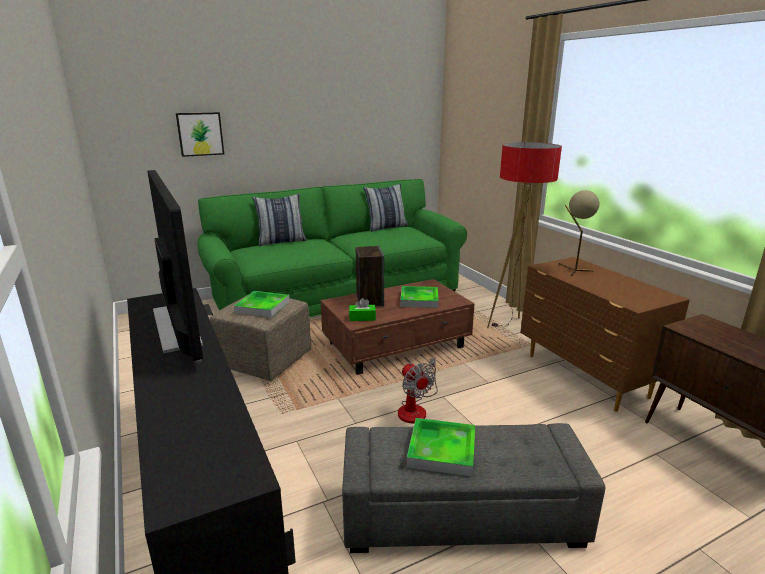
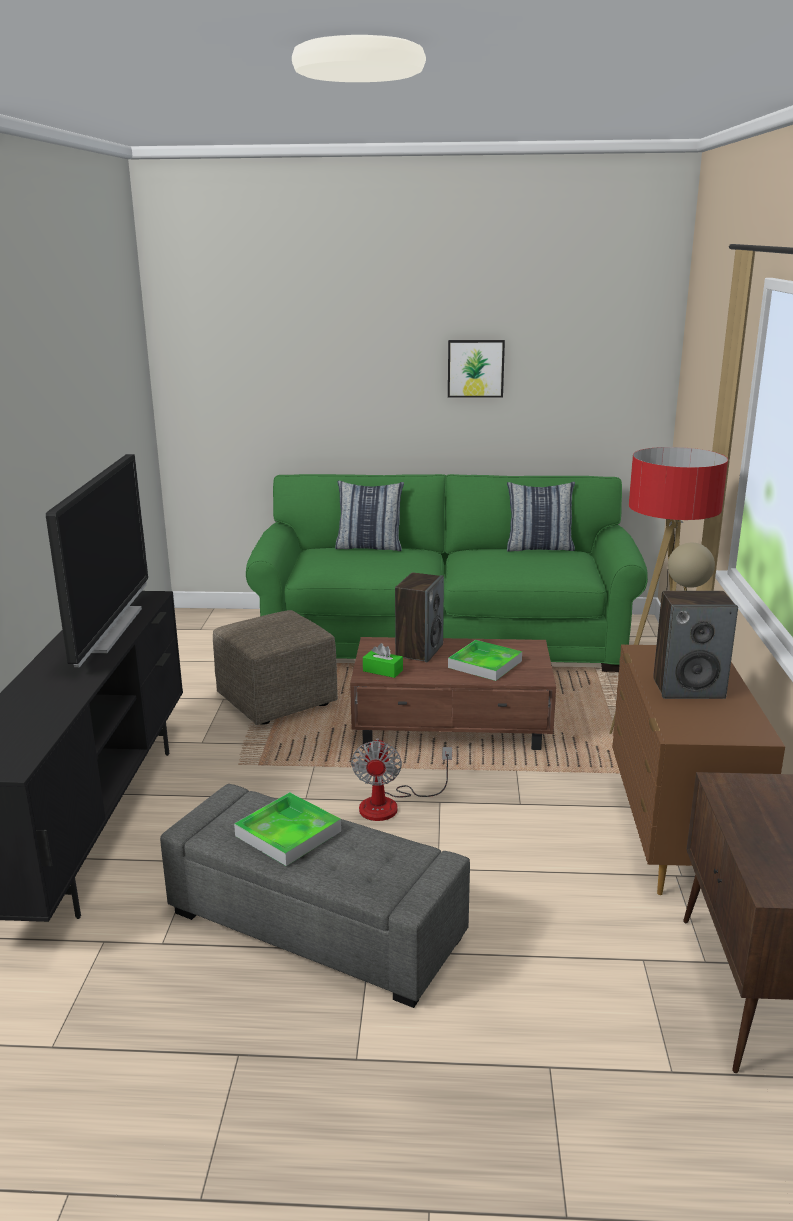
camera: 30 degrees right, 0 degrees up
(200, 134) = (291, 390): picture -> picture (475, 368)
(262, 307) = (273, 630): tray -> none
(598, 280) = (689, 688): none -> speaker

